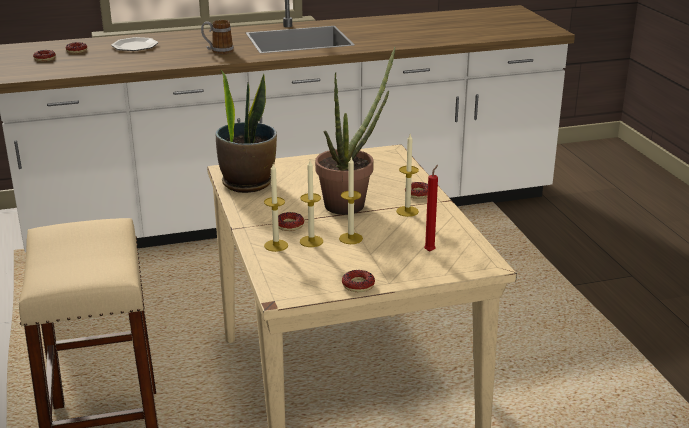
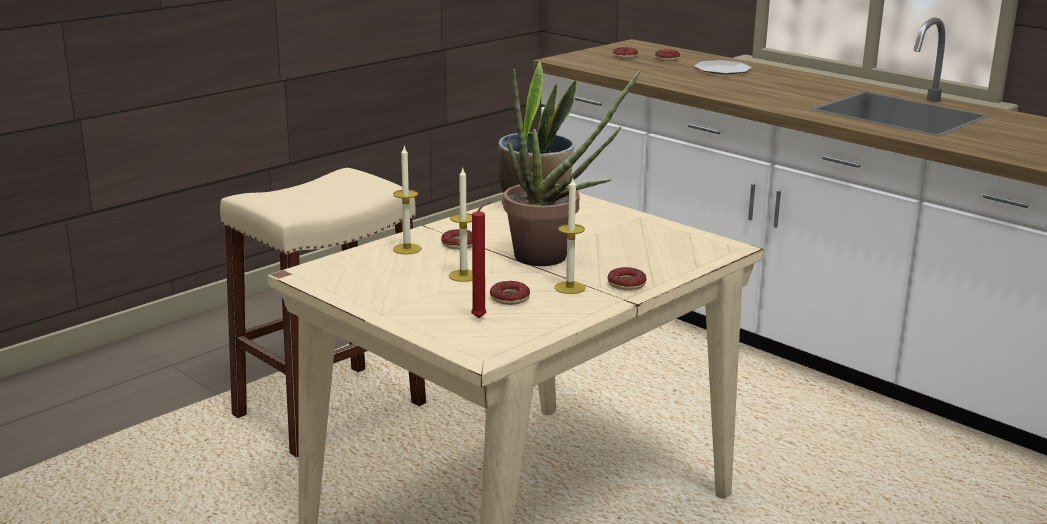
camera: 60 degrees right, 5 degrees down
(218, 51) = (777, 95): mug -> none
(311, 241) = (434, 261): candle -> none
(358, 285) = (359, 300): donut -> donut (509, 298)

